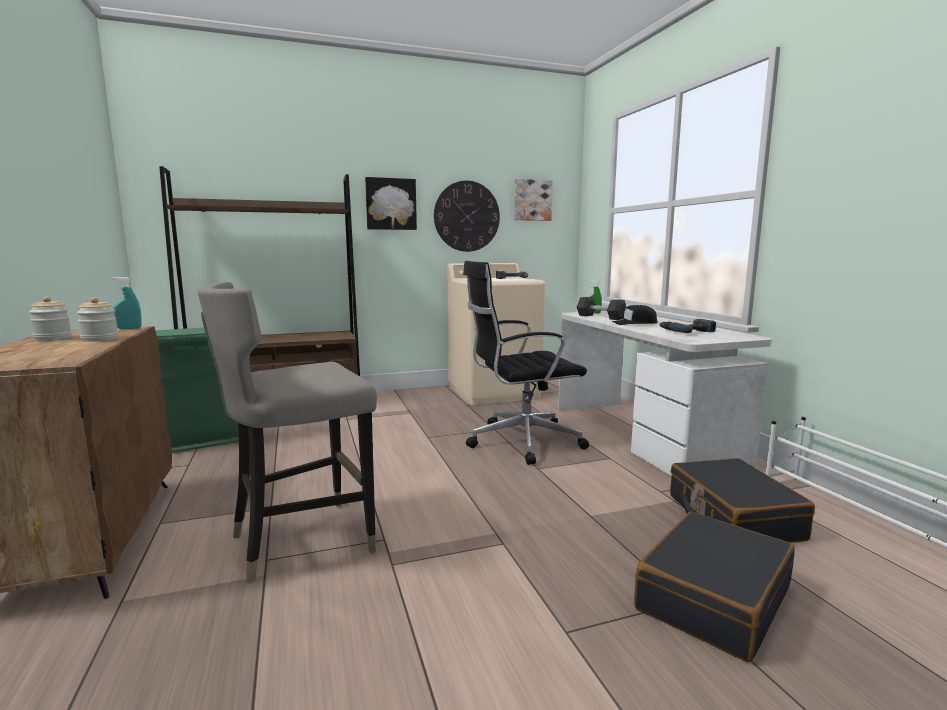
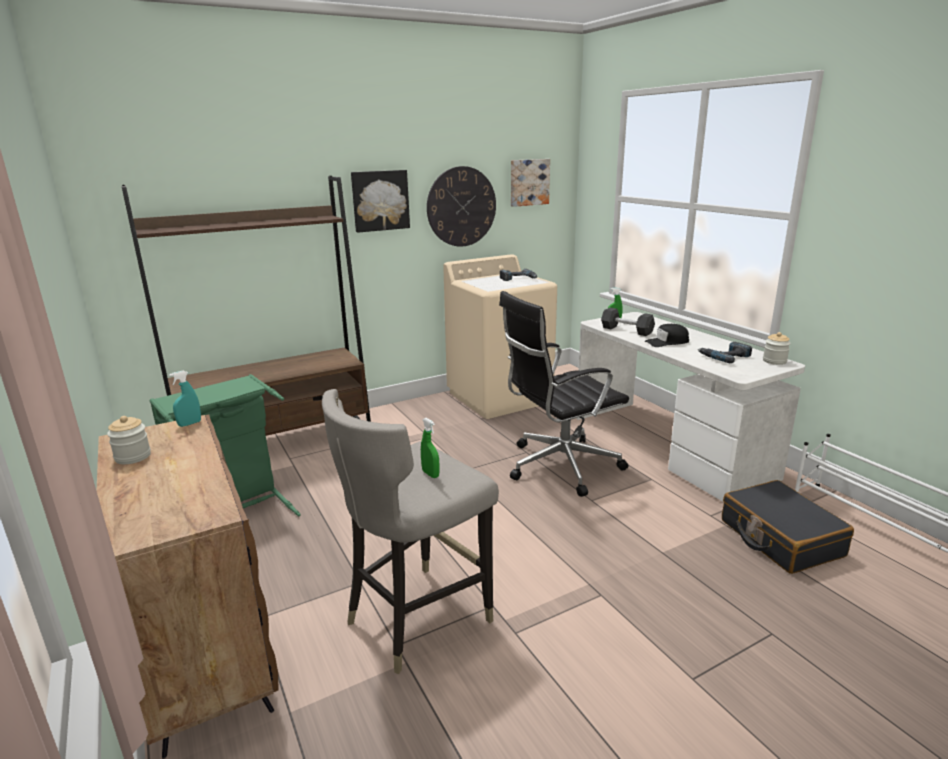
camera: 10 degrees left, 10 degrees up
(100, 339) = (191, 455): jar -> jar (774, 361)
(312, 374) = (430, 474): none -> green spray bottle
(712, 598) = (791, 627): black suitcase -> none

